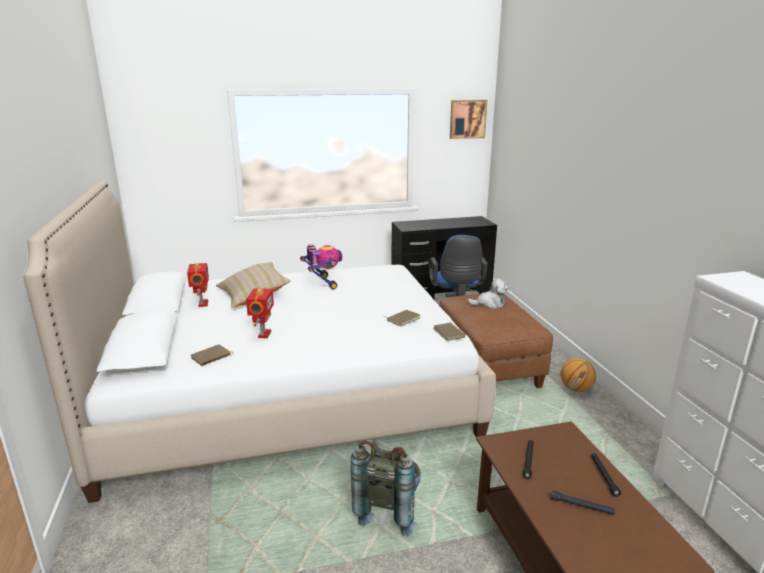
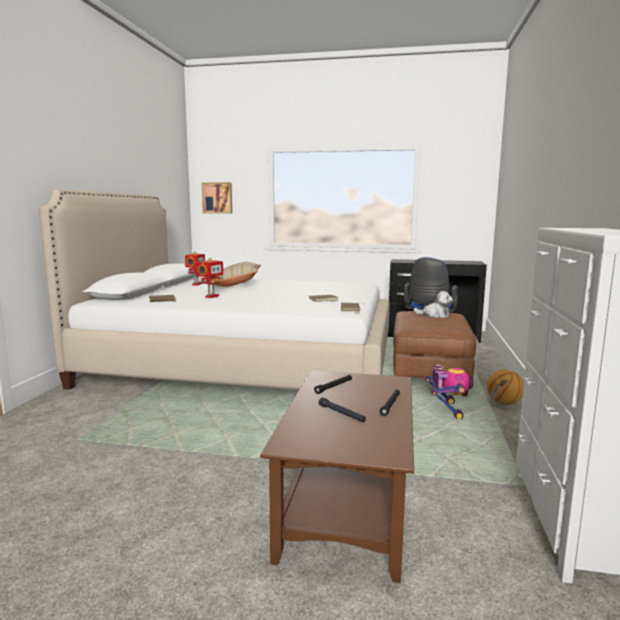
camera: 25 degrees right, 10 degrees down
(323, 283) = (294, 284): toy robot -> toy robot (447, 410)
(388, 509) = (244, 433): grey backpack -> none
(467, 119) = (471, 172): picture -> picture (217, 198)

